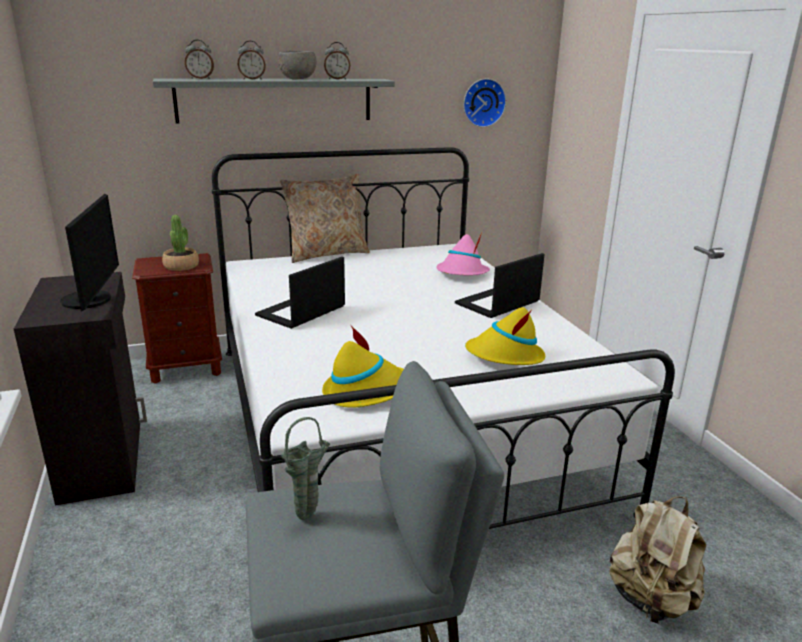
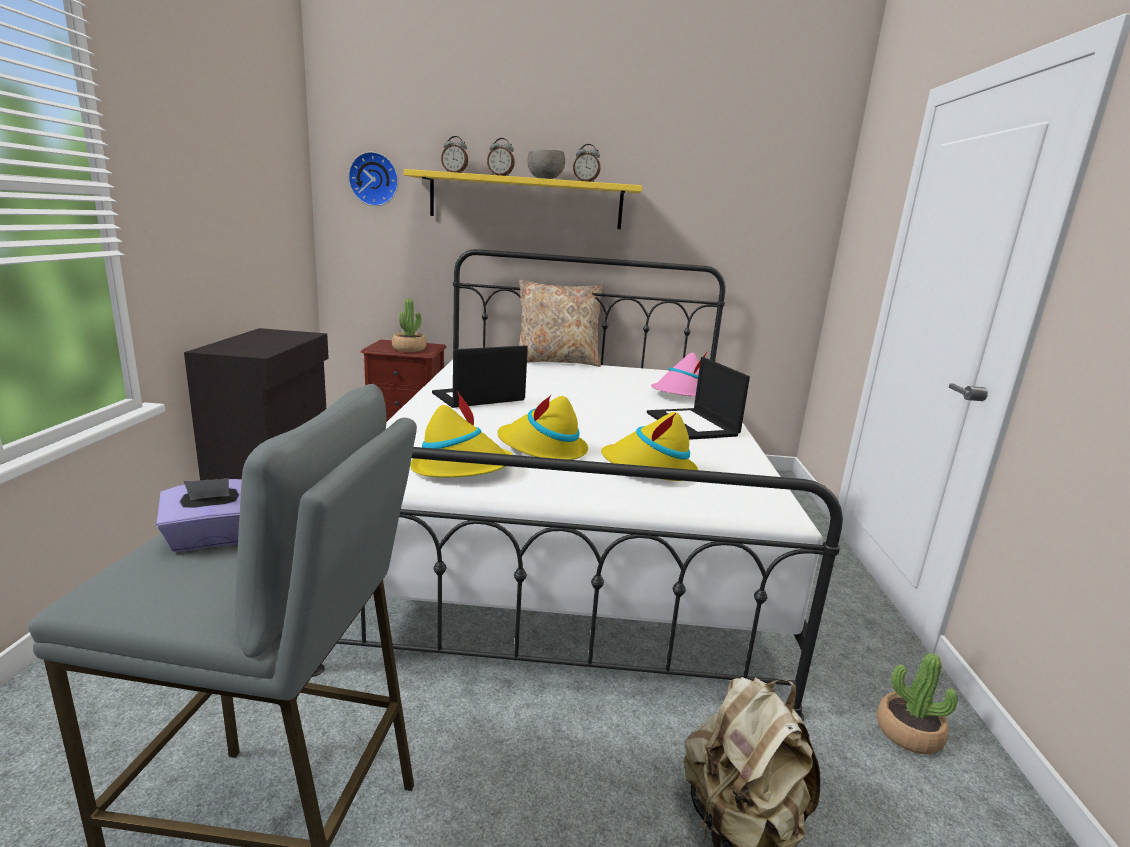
camera: 20 degrees right, 5 degrees down
(92, 300) = (273, 345): monitor -> none
(275, 100) = (526, 201): grey shelf -> yellow shelf
(309, 515) = (215, 538): green vase -> purple tissue box
(409, 356) = (542, 449): none -> yellow hat
(483, 102) = (752, 222): wall clock -> wall clock (374, 179)
(497, 303) = (693, 424): laptop -> laptop turned 90 degrees counterclockwise
(713, 506) = (908, 733): none -> potted plant

